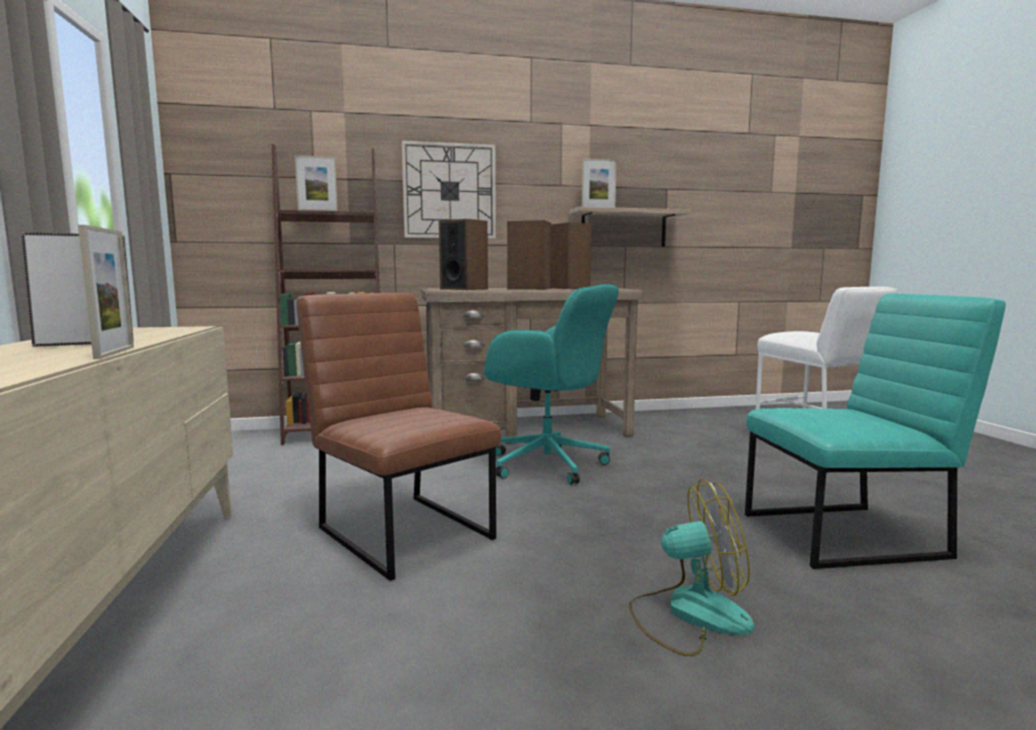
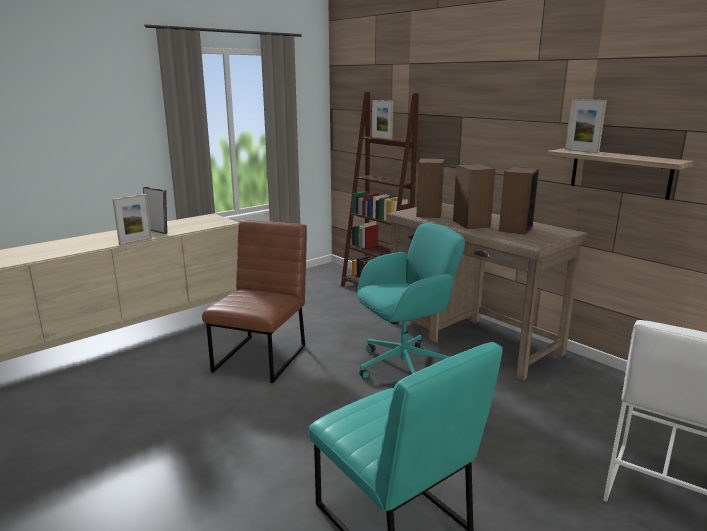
camera: 60 degrees right, 10 degrees up
(449, 191) = (466, 125): wall clock -> none
(548, 465) = (404, 366): turquoise office chair -> turquoise office chair turned 120 degrees counterclockwise
(689, 614) = (226, 461): fan -> none

